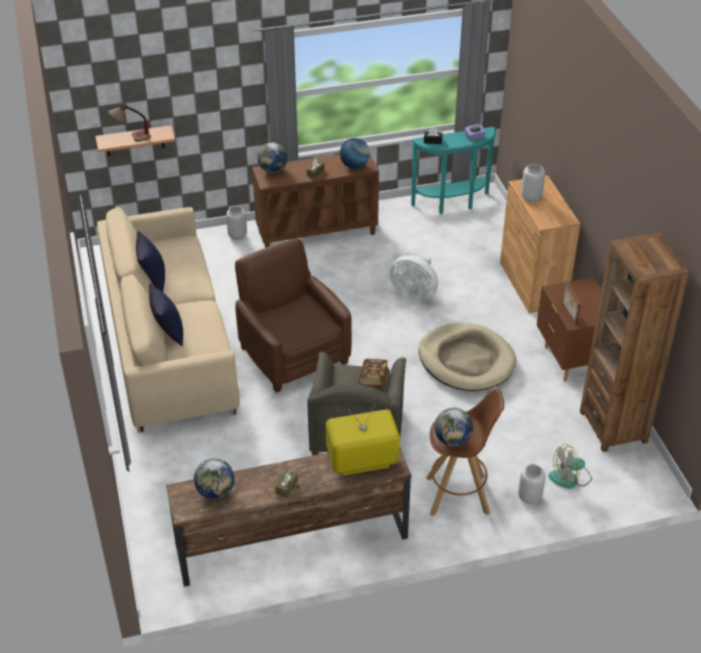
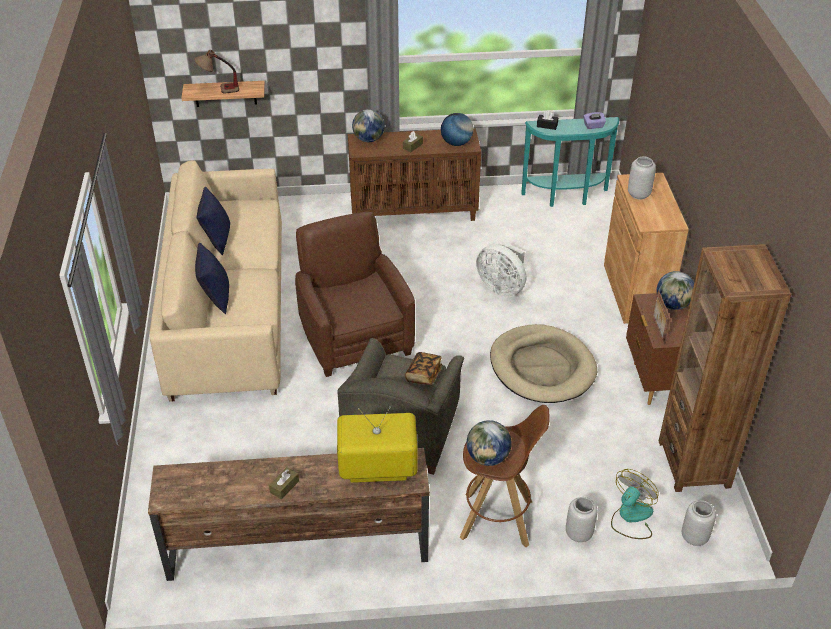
camera: 10 degrees right, 0 degrees up
(215, 492) = (204, 481): globe -> globe (673, 305)
(237, 236) = (330, 207): grey vase -> grey vase (694, 538)
(570, 478) = (631, 517): fan -> fan turned 135 degrees clockwise

